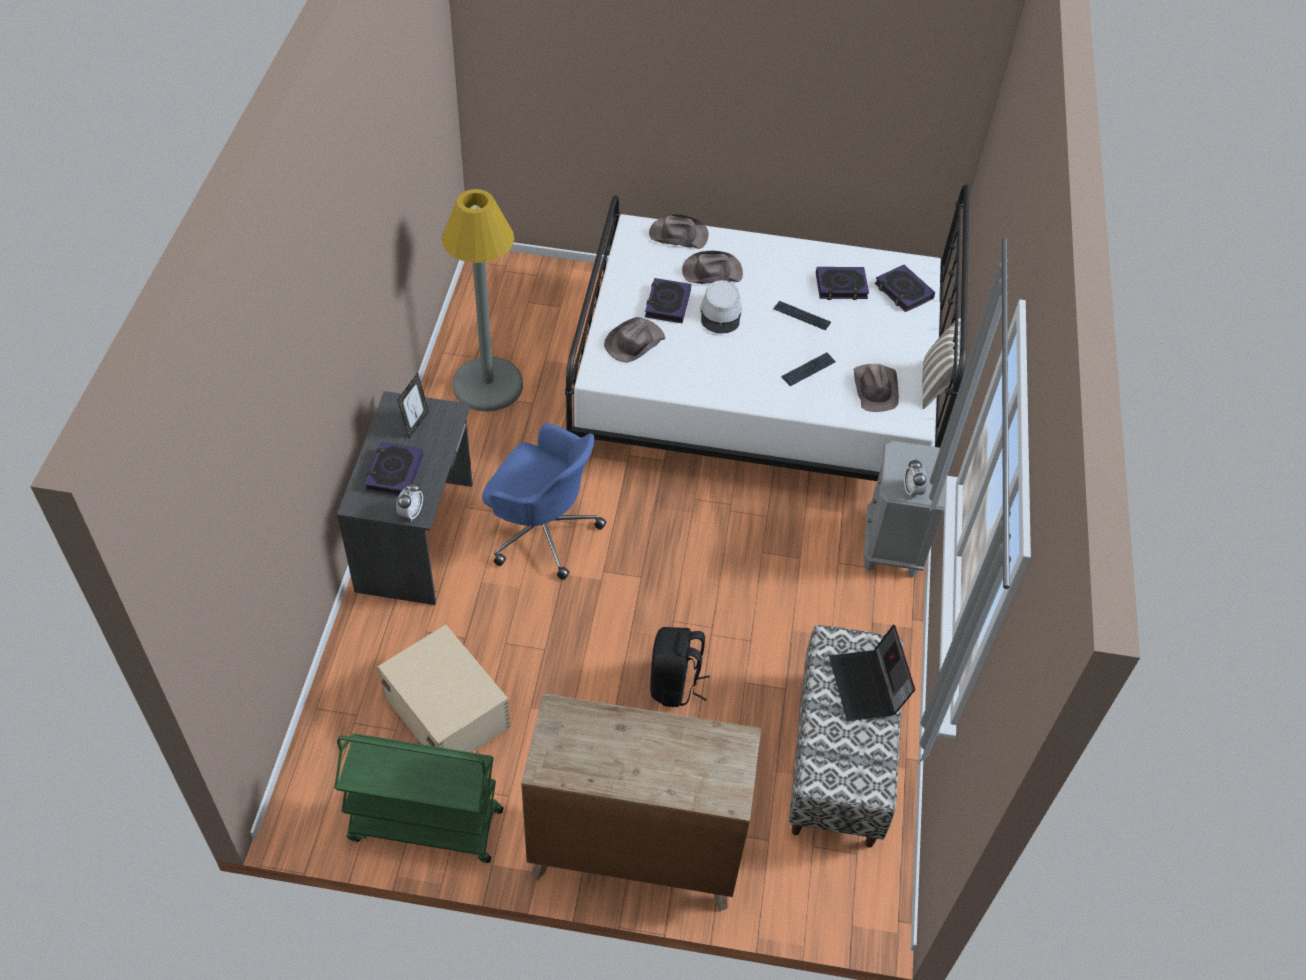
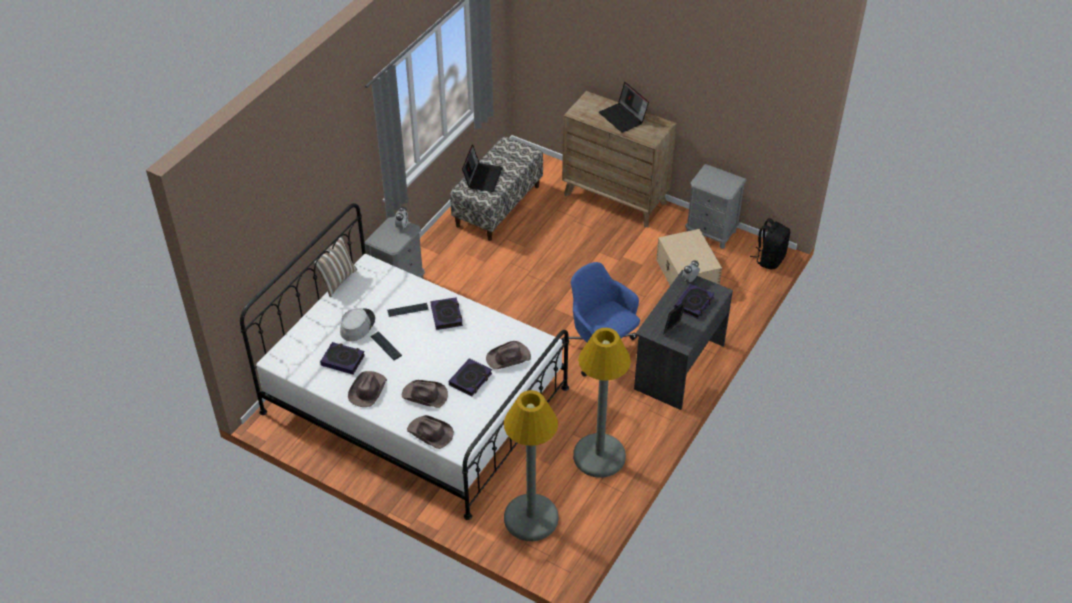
camera: 155 degrees left, 5 degrees down
(424, 825) = (711, 233): green cart -> grey nightstand
(541, 299) = (531, 518): none -> grey floor lamp
(636, 761) = (623, 117): none -> laptop
(674, 685) = (562, 254): black backpack -> black backpack (769, 259)
(721, 313) = (438, 363): grey hat -> grey hat (357, 325)
(876, 388) = (375, 288): brown hat -> brown hat (367, 390)
(903, 291) = (304, 345): book -> book (446, 315)

